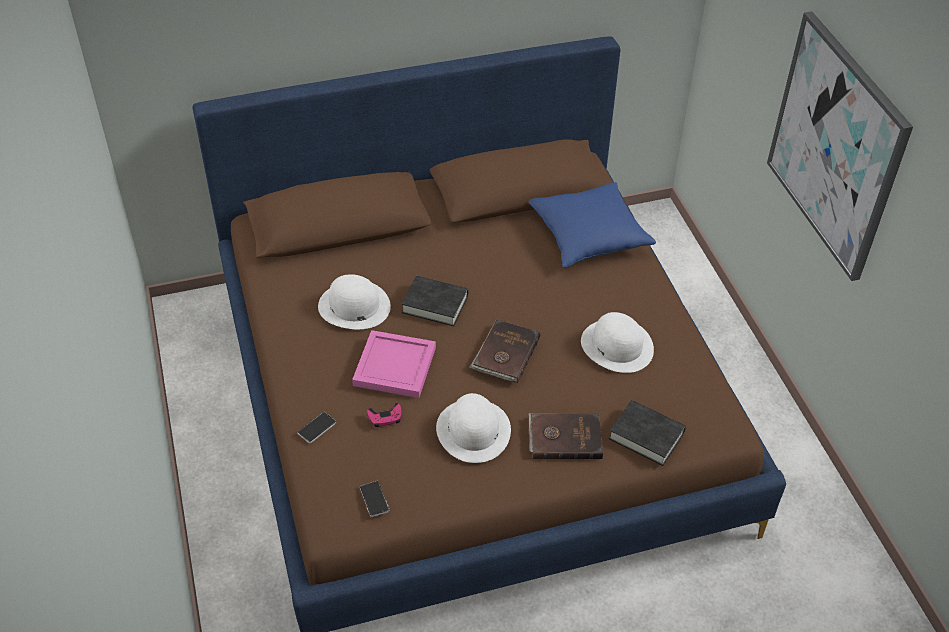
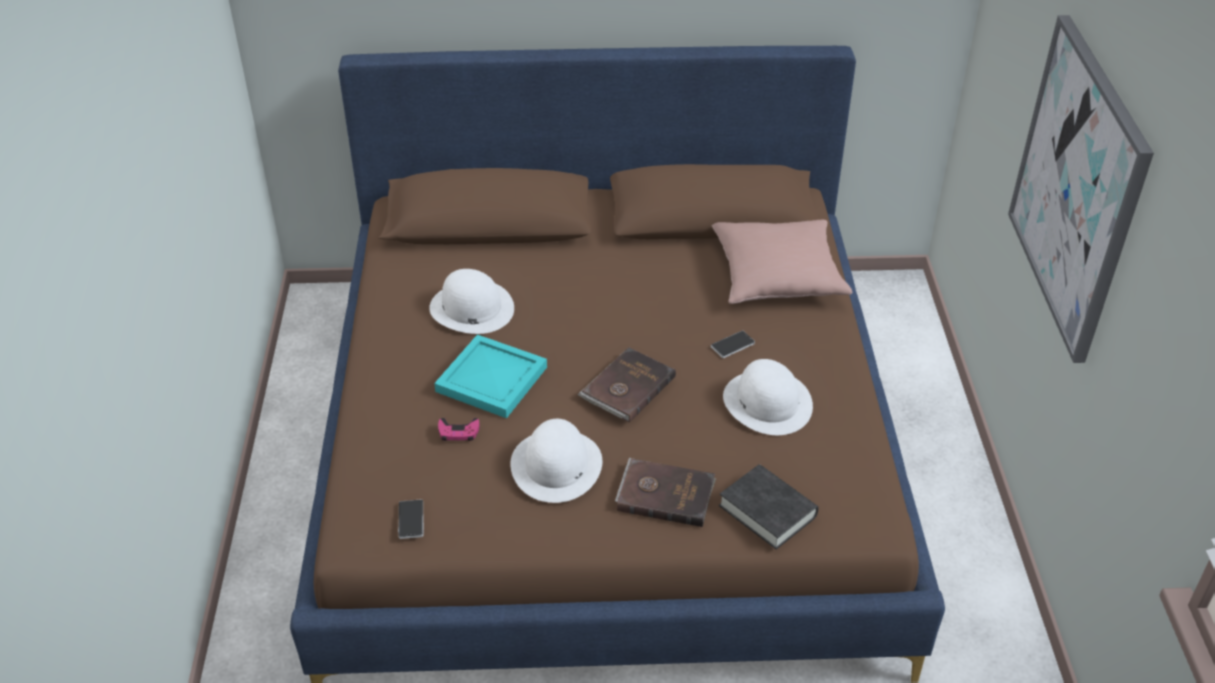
camera: 15 degrees right, 5 degrees down
(317, 428) = (377, 430): phone -> phone (732, 345)
(393, 367) = (490, 379): pink tray -> turquoise tray
(435, 304) = (565, 321): black book -> none
(589, 235) = (777, 276): blue pillow -> pink pillow

